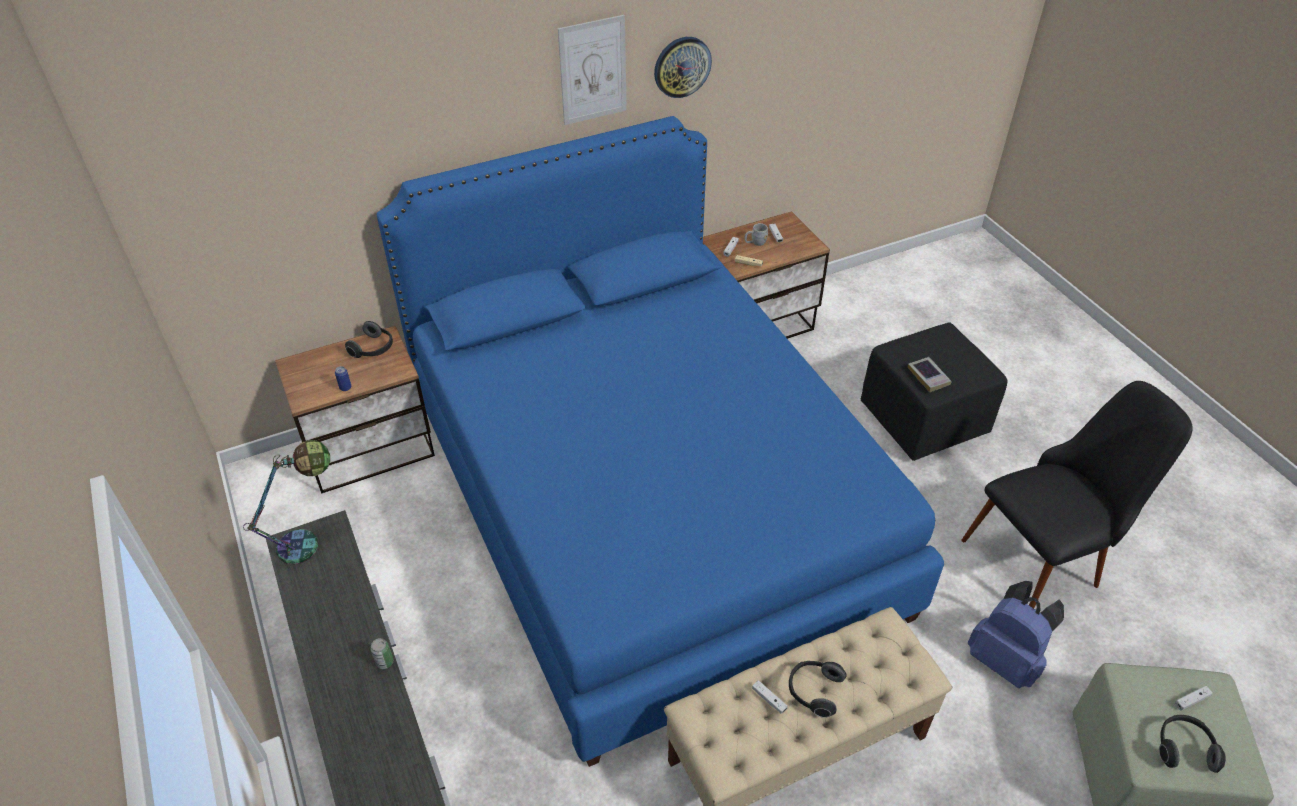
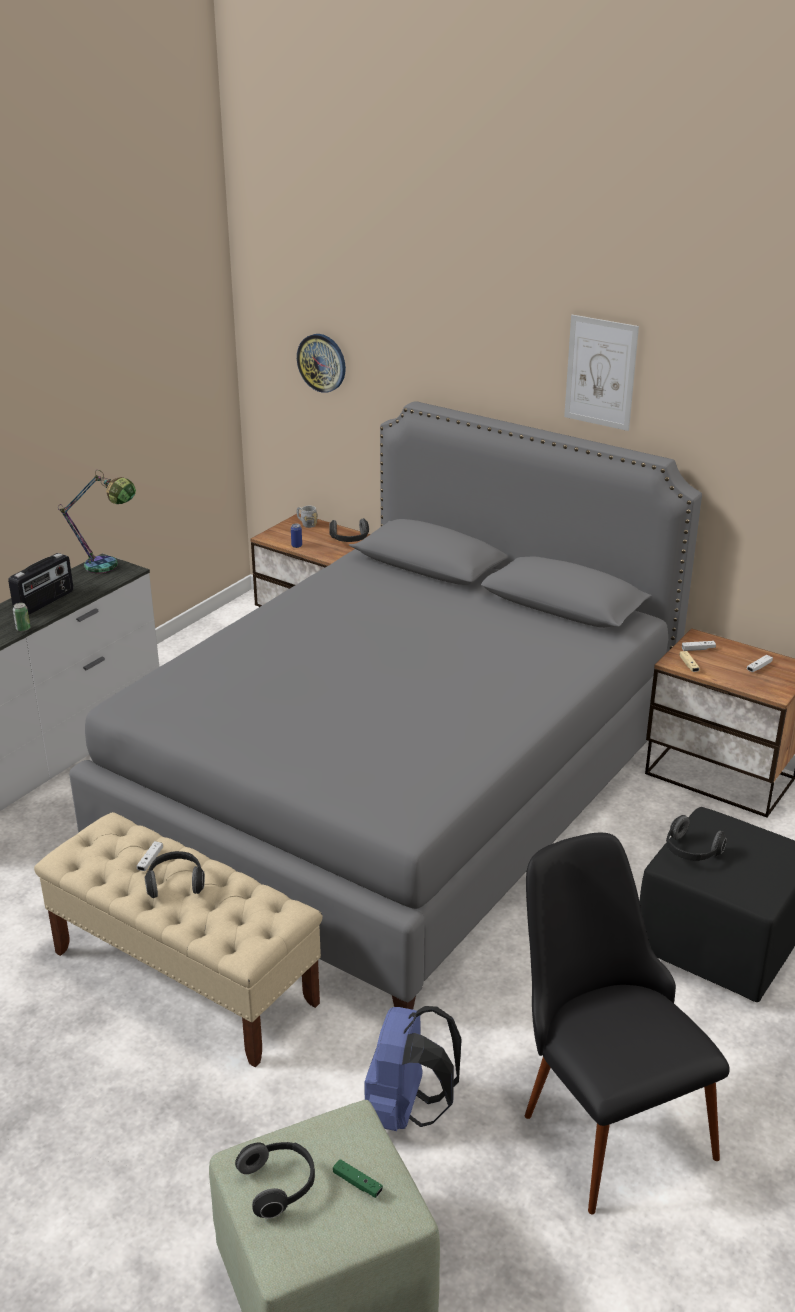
camera: 60 degrees right, 15 degrees down
(338, 624) = (45, 602): none -> radio
(647, 504) = (397, 792): blue bed -> grey bed
(682, 66) = (696, 410): wall clock -> wall clock (322, 362)
(755, 242) = (729, 659): grey mug -> grey mug (306, 524)
(928, 377) = (691, 852): book -> headphones
(1046, 555) = (602, 1112): black chair -> black chair turned 150 degrees counterclockwise
(1191, 700) = (357, 1183): white game controller -> green game controller

